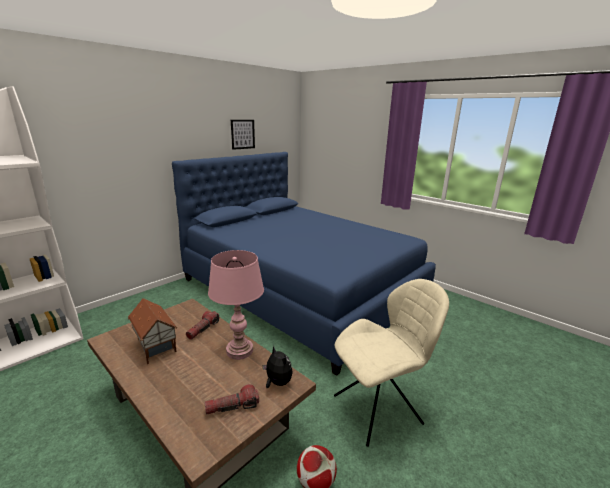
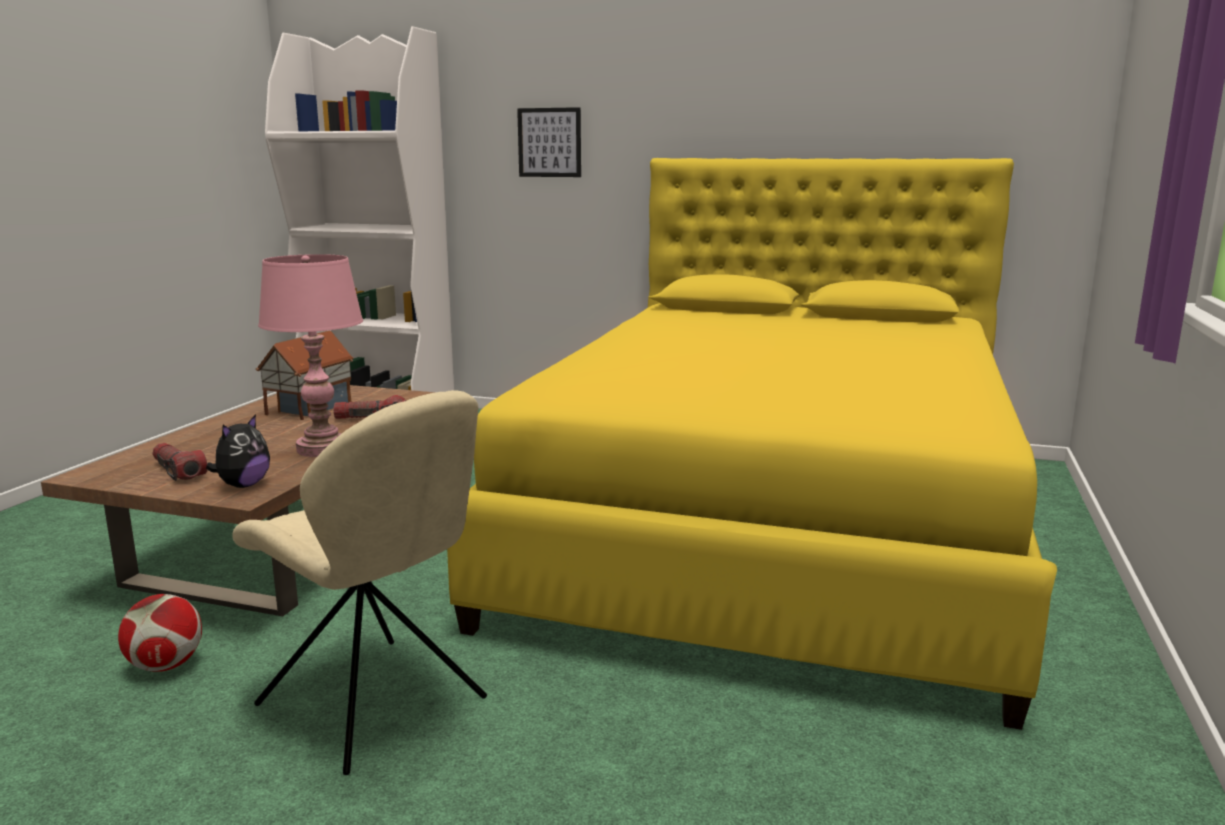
camera: 65 degrees right, 5 degrees down
(242, 134) = (867, 105): picture -> picture (549, 142)
(301, 289) = (774, 525): blue bed -> yellow bed

